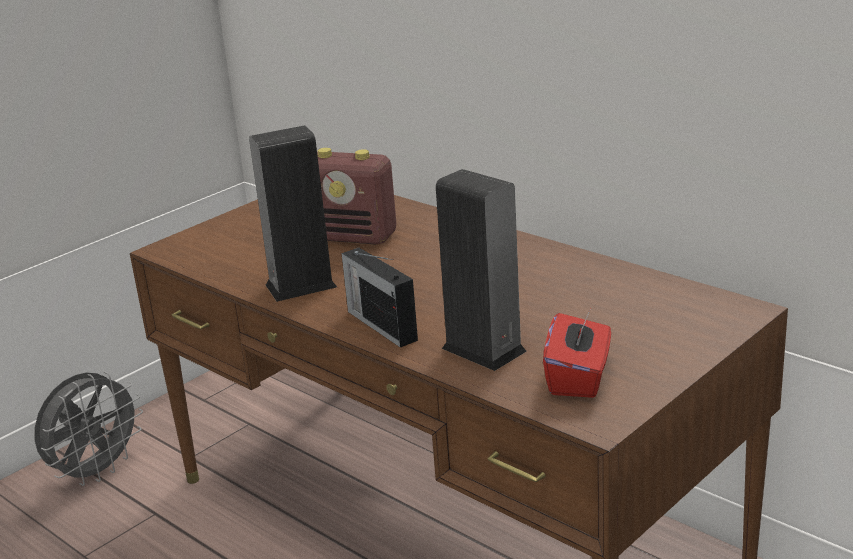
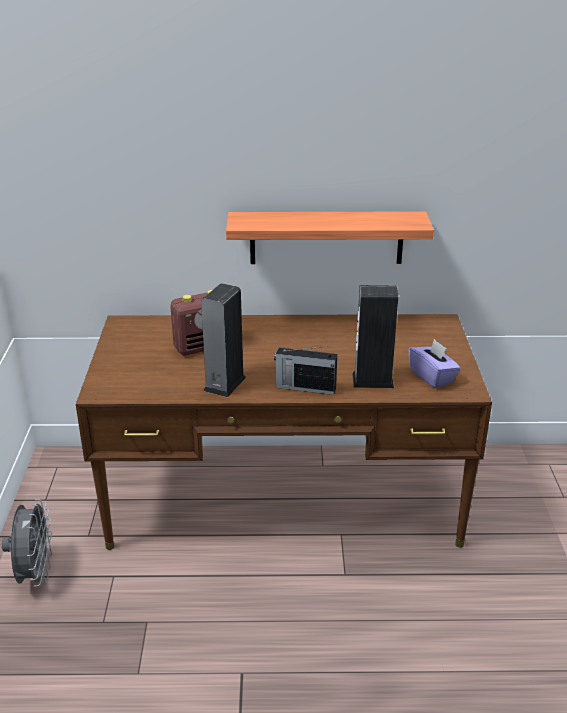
camera: 45 degrees left, 5 degrees up
(578, 378) = (432, 377): red tissue box -> purple tissue box
(579, 110) = (326, 237): none -> shelf

